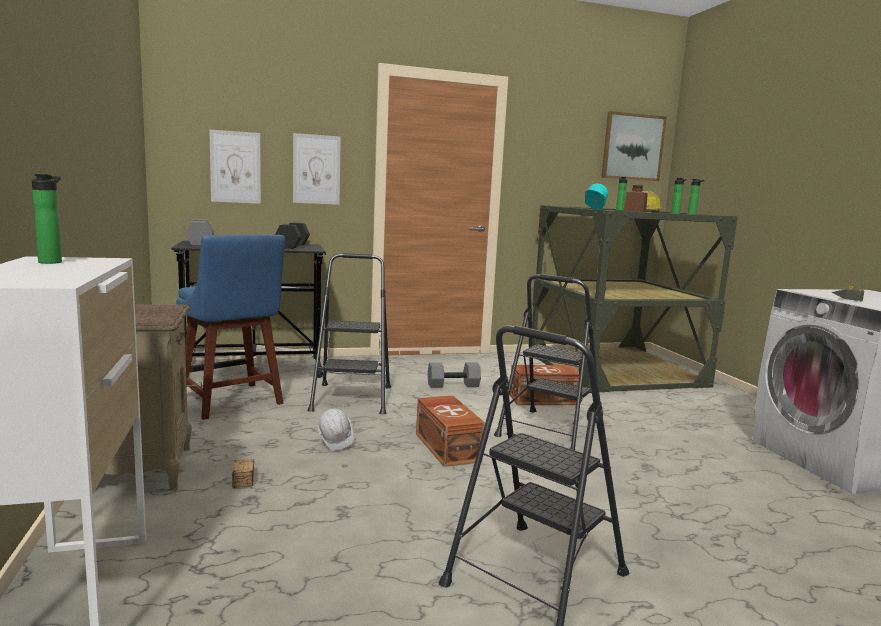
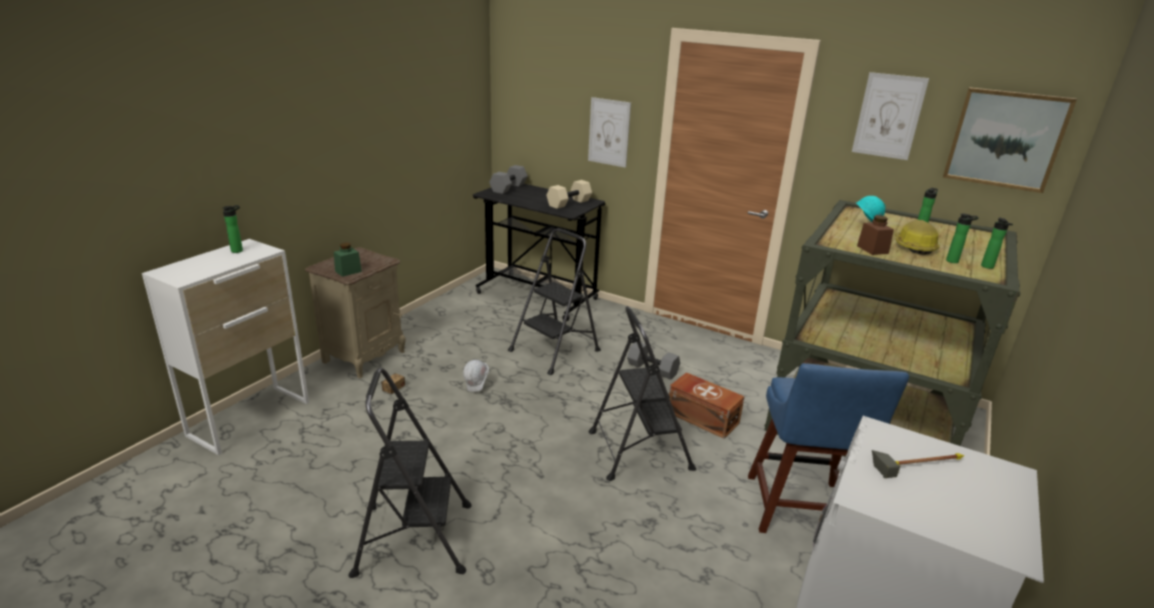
camera: 45 degrees right, 15 degrees up
(147, 319) = (348, 271): none -> green jar
(232, 402) = (478, 323): blue chair -> blue chair (799, 511)
(235, 167) = (547, 124): picture -> picture (888, 116)
(292, 246) = (569, 203): black dumbbell -> beige dumbbell
(448, 446) = (539, 423): brown storage box -> none

